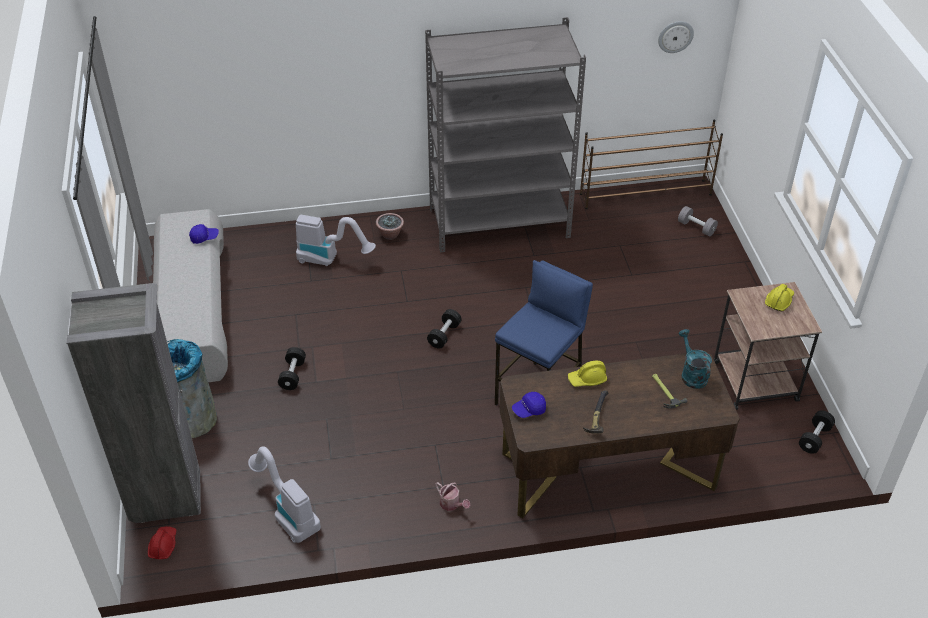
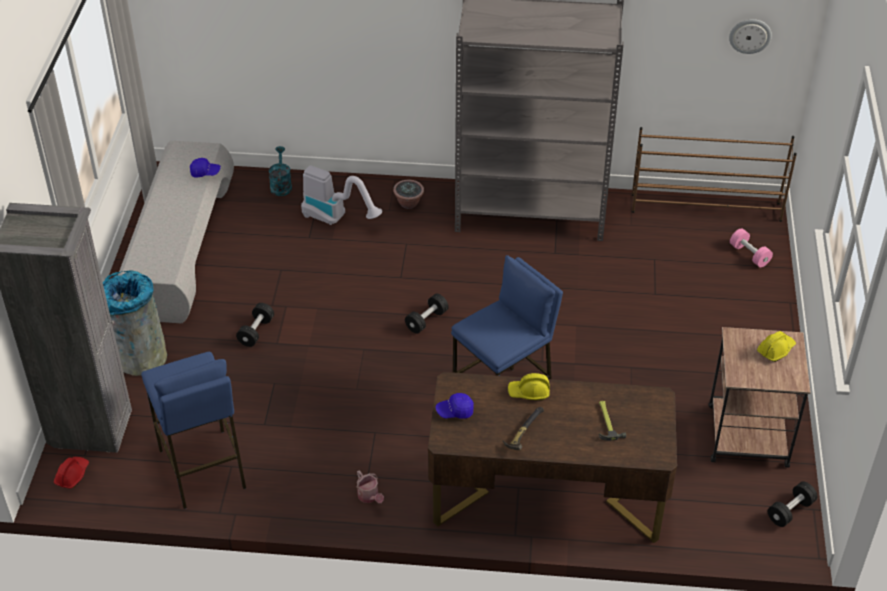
camera: 15 degrees right, 0 degrees up
(287, 512) = (202, 469): vacuum cleaner -> blue stool
(691, 374) = (644, 409): turquoise watering can -> turquoise watering can (281, 185)
(696, 227) = (749, 255): grey dumbbell -> pink dumbbell

